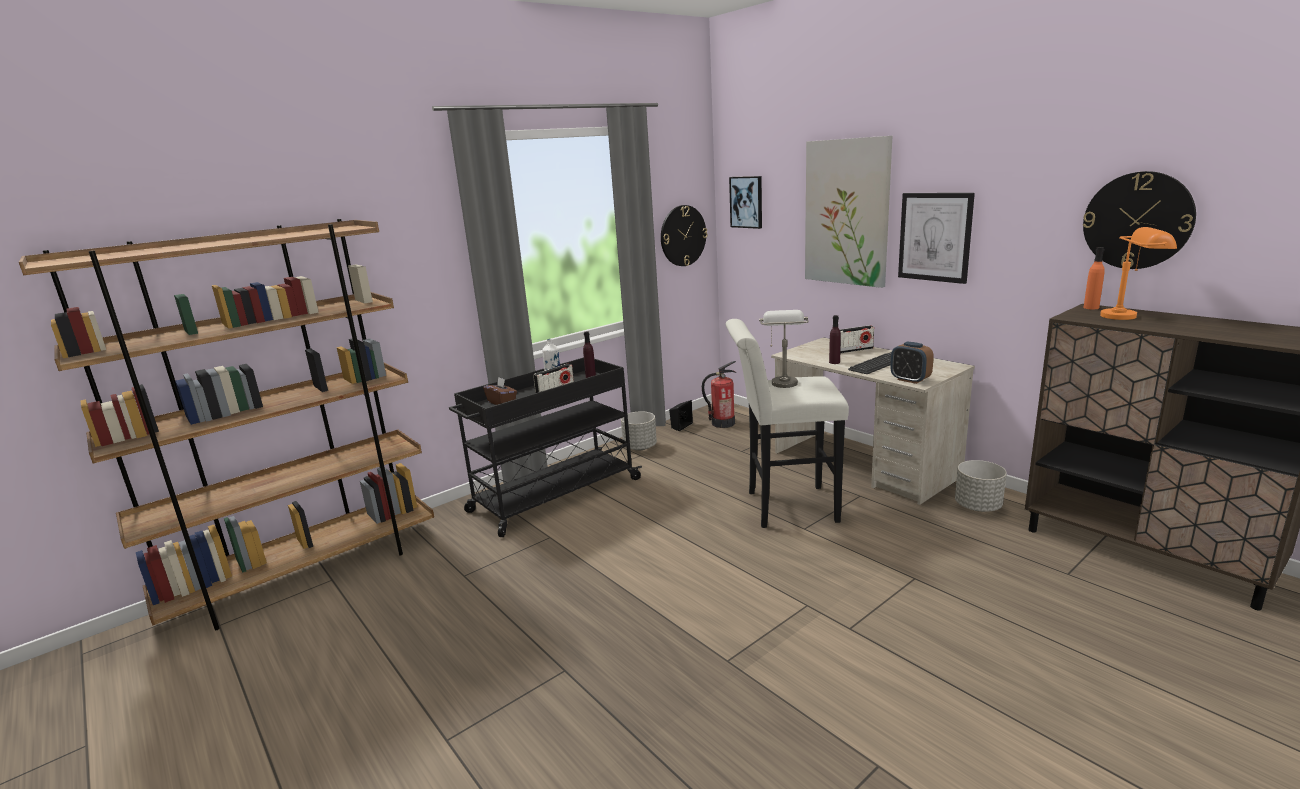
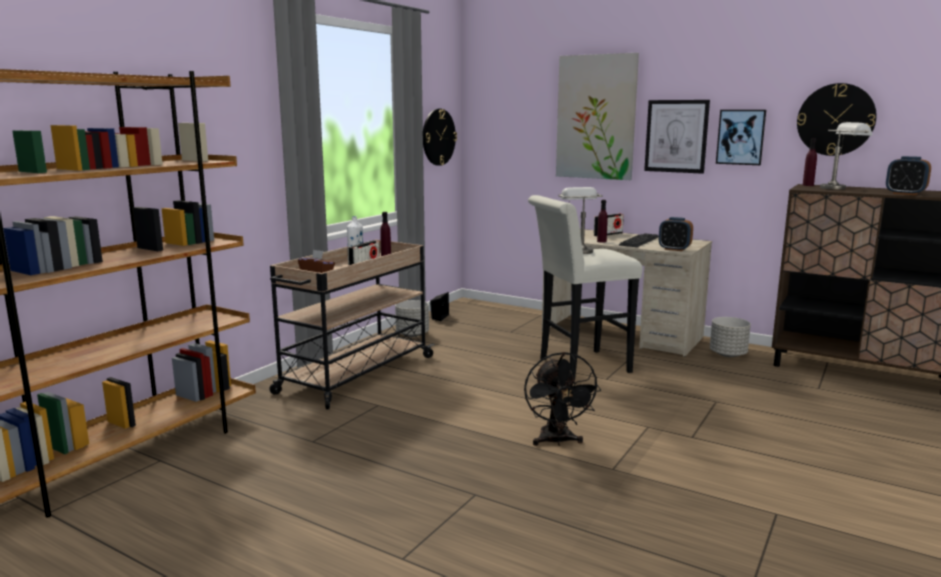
camera: 20 degrees left, 5 degrees down
(553, 496) = (355, 375): black cart -> beige cart
(692, 611) = (557, 441): none -> black fan
(722, 423) = (477, 313): fire extinguisher -> none
(746, 202) = (495, 109): picture -> picture (740, 137)
(1091, 307) = (808, 185): orange bottle -> purple bottle
(1130, 315) = (839, 188): orange table lamp -> grey table lamp
(1214, 333) = (905, 194): none -> alarm clock

